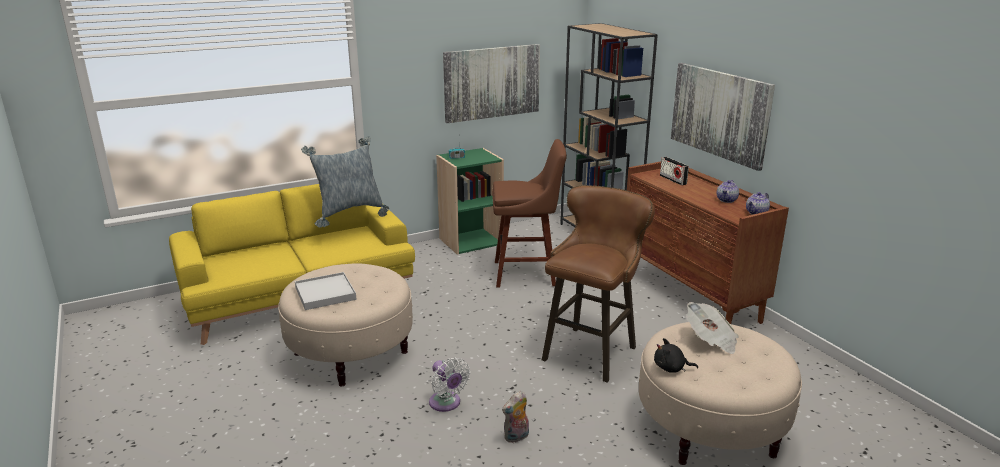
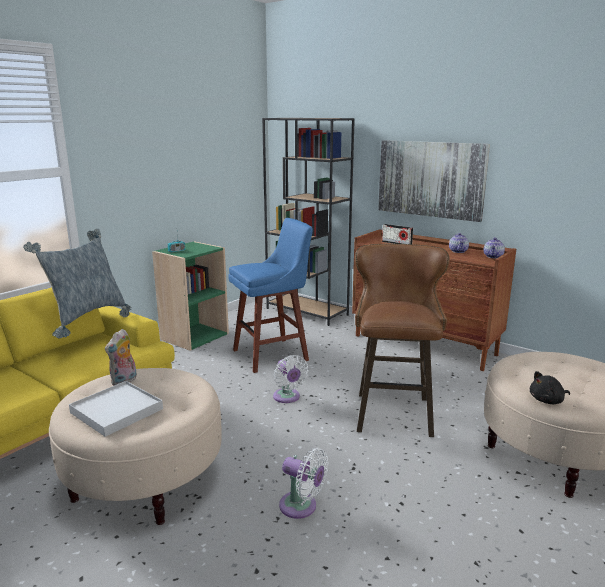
camera: 25 degrees left, 5 degrees down
(492, 82) = (197, 175): picture -> none
(507, 316) = (287, 397): none -> white fan
(516, 437) = (405, 521): plush toy -> plush toy (124, 381)
(526, 273) = (272, 355): brown stool -> blue stool
(711, 340) = (545, 368): newspaper -> none

